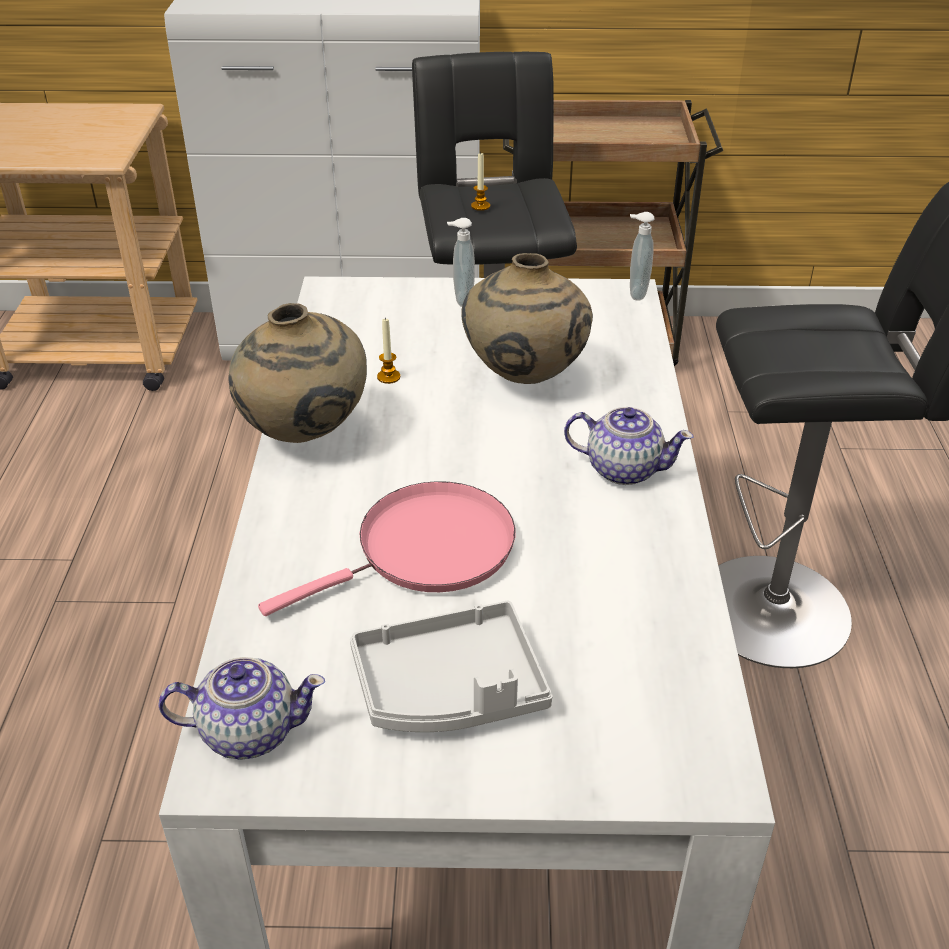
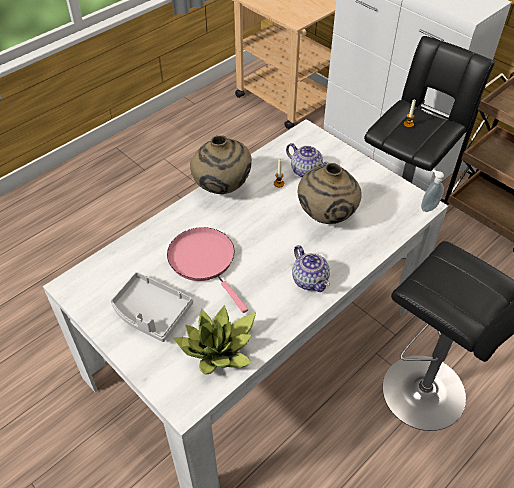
camera: 45 degrees right, 10 degrees up
(248, 731) = (87, 280): teapot -> teapot (306, 170)
(427, 550) = (204, 261): pink frying pan -> pink frying pan turned 135 degrees counterclockwise
(461, 300) = (350, 165): soap dispenser -> none
(639, 654) = (218, 349): none -> potted plant

